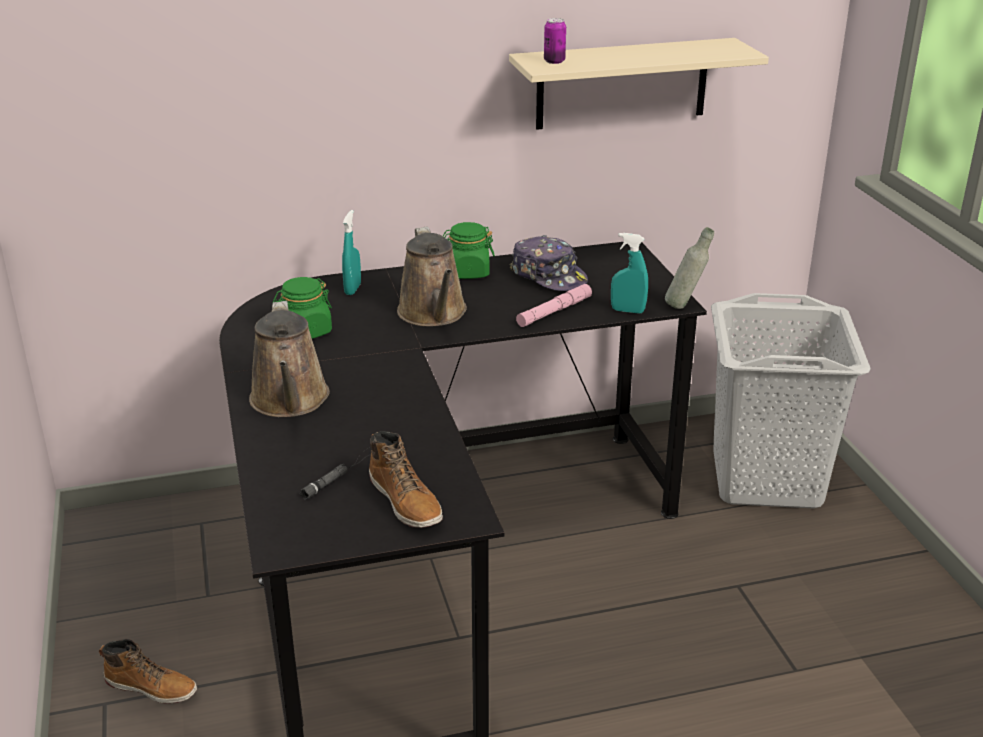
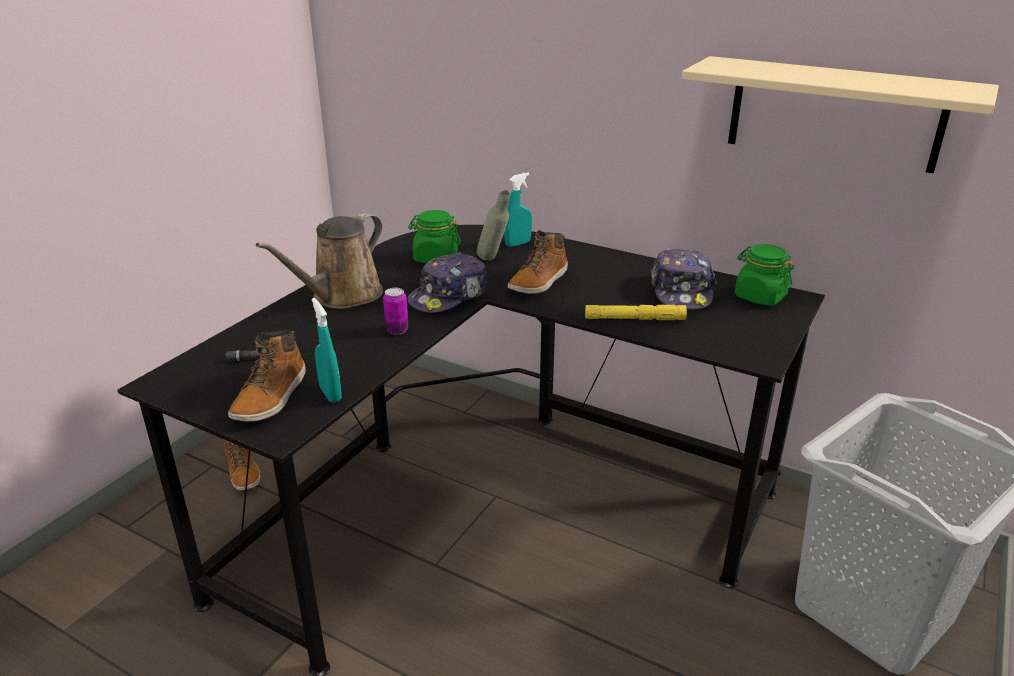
camera: 45 degrees right, 0 degrees up
(384, 358) = (449, 296): none -> cap
(433, 314) = (539, 282): brown watering can -> boot
(467, 272) = (621, 263): green jar -> green jar (759, 296)
(554, 61) = (732, 66): can -> can (397, 330)
(554, 311) = (634, 319): pink flashlight -> yellow flashlight
(627, 311) = (700, 345): turquoise spray bottle -> turquoise spray bottle (330, 394)
(685, 306) = (765, 366): grey bottle -> grey bottle (493, 261)

